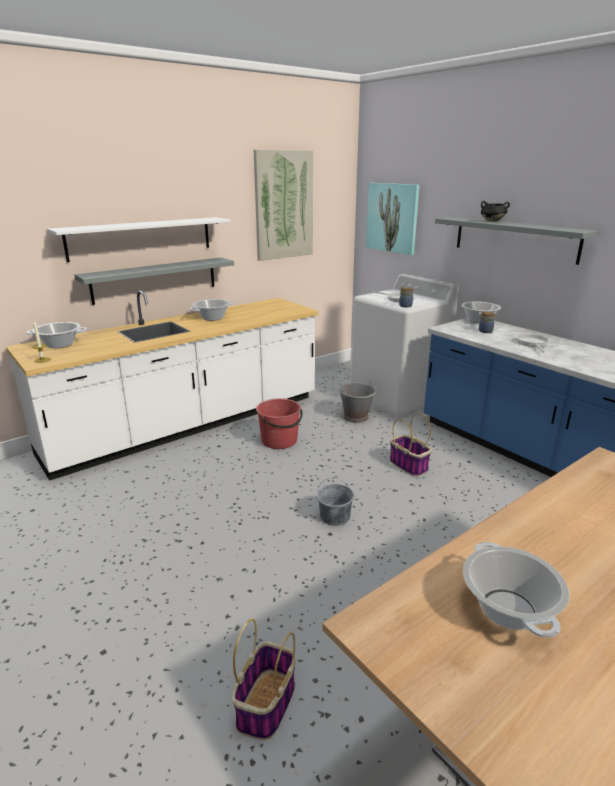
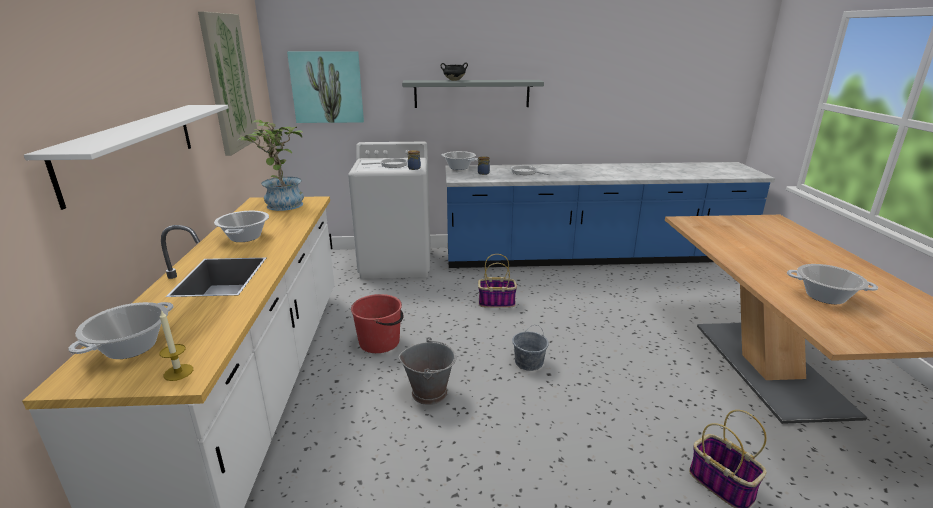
camera: 55 degrees left, 0 degrees up
(155, 280) = (156, 208): grey shelf -> none
(281, 306) = (282, 203): none -> potted plant
(356, 417) = (396, 291): grey bucket -> grey bucket (429, 392)

